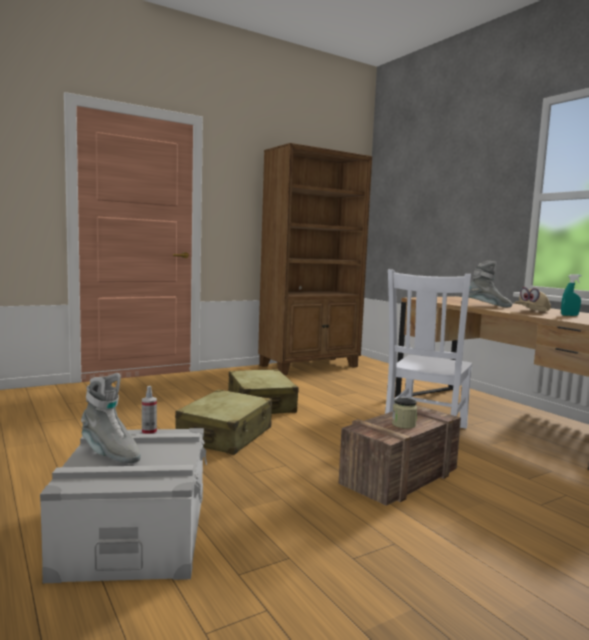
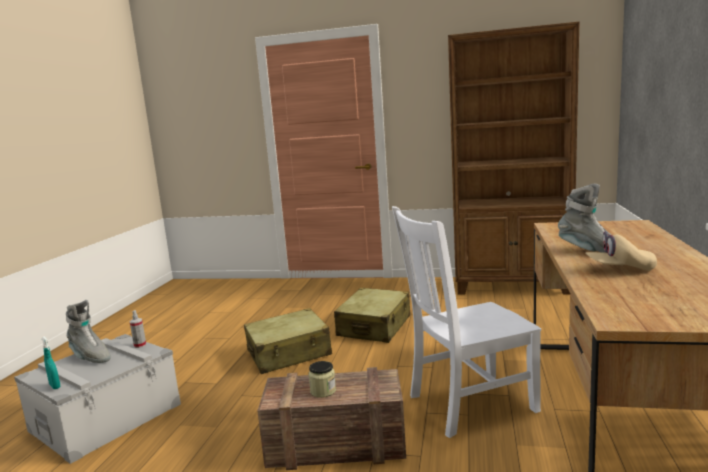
camera: 45 degrees right, 5 degrees up
(110, 453) = (90, 357): grey boot -> grey boot turned 45 degrees counterclockwise
(569, 315) = (656, 285): turquoise spray bottle -> turquoise spray bottle (55, 386)

